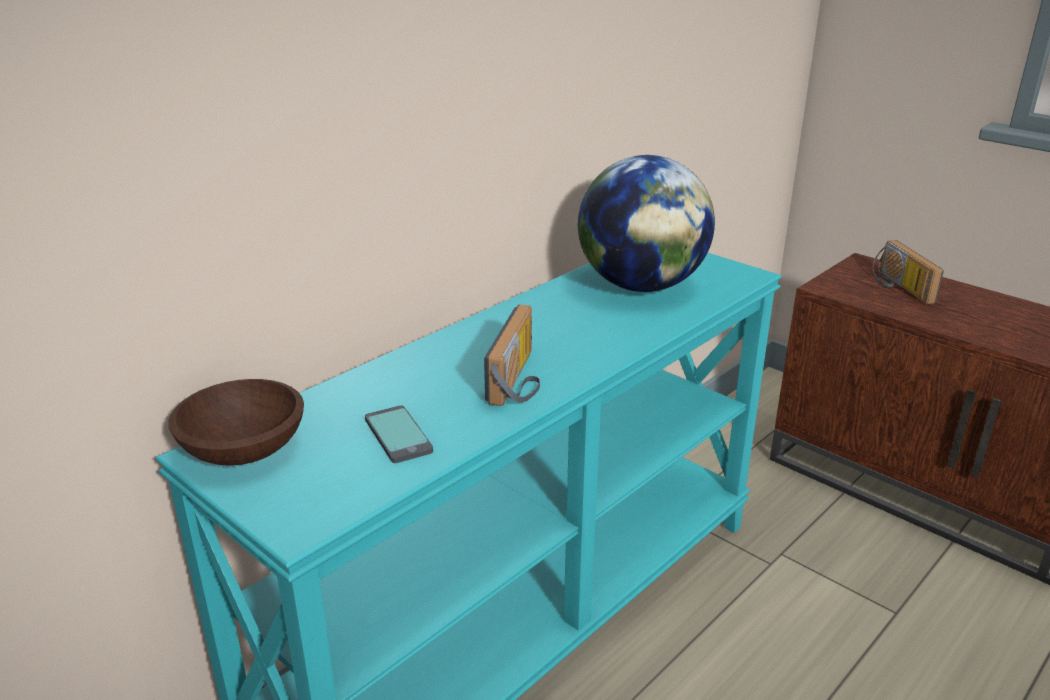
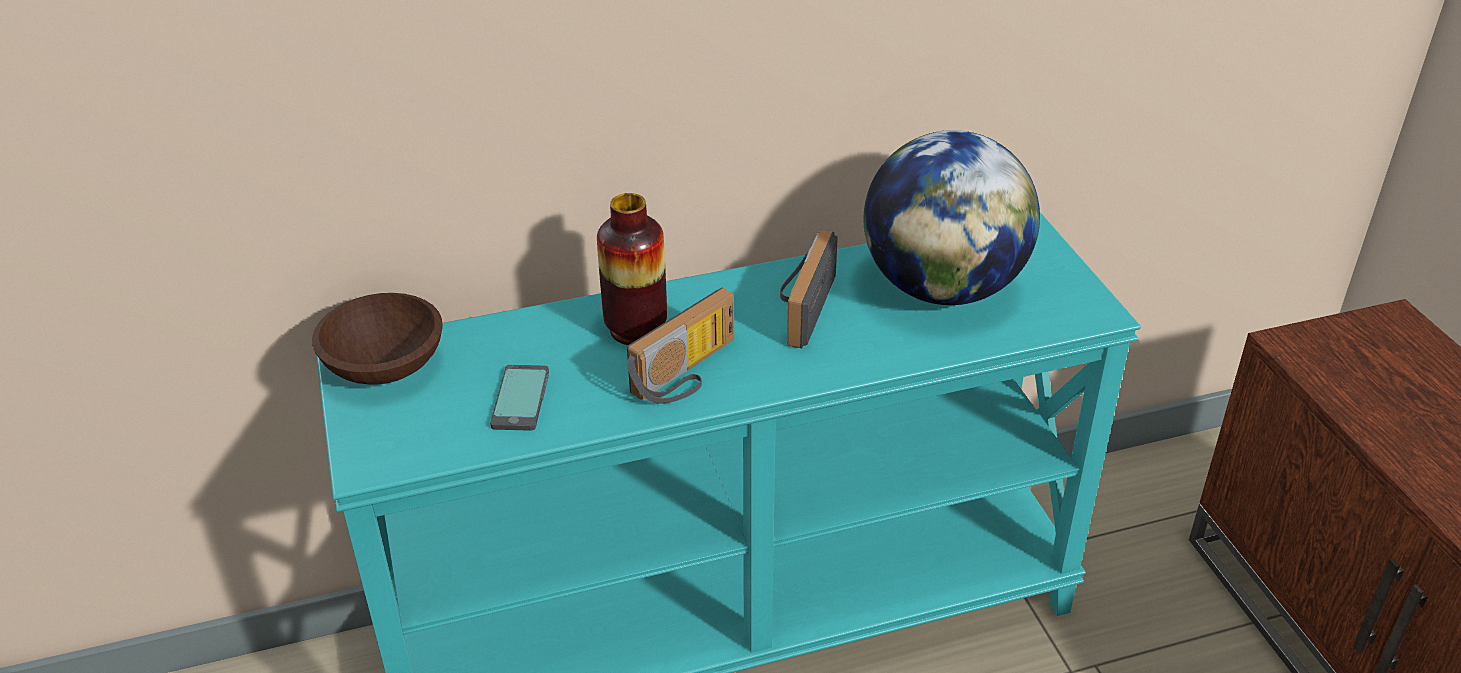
camera: 30 degrees right, 10 degrees up
(447, 364) = (636, 329): none -> vase
(898, 287) = (1404, 376): radio -> radio (800, 305)

